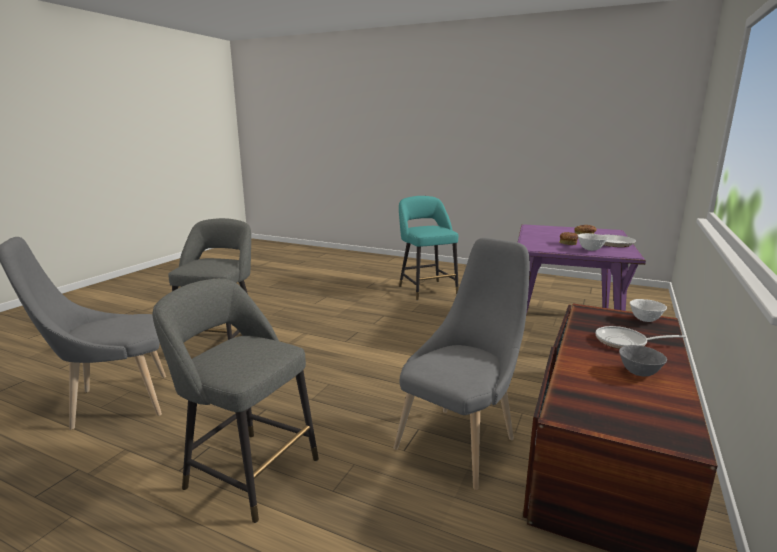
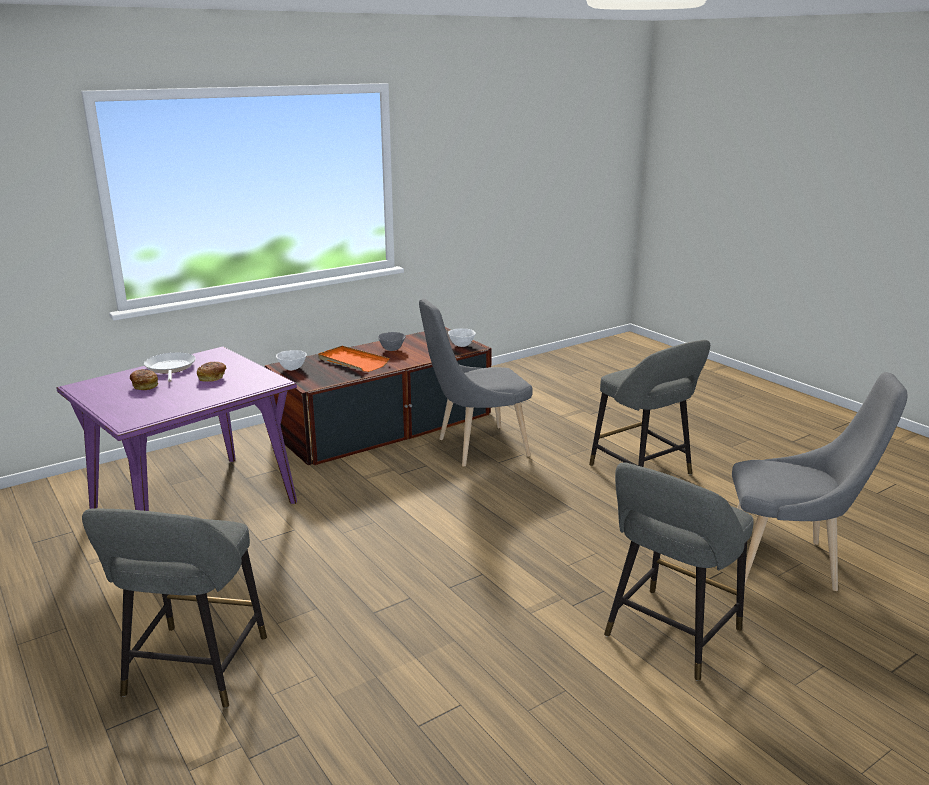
camera: 150 degrees left, 5 degrees up
(426, 289) = (193, 671): turquoise stool -> grey stool
(591, 250) = (225, 364): white bowl -> white bowl (461, 345)
(625, 342) = (352, 361): frying pan -> orange tray

